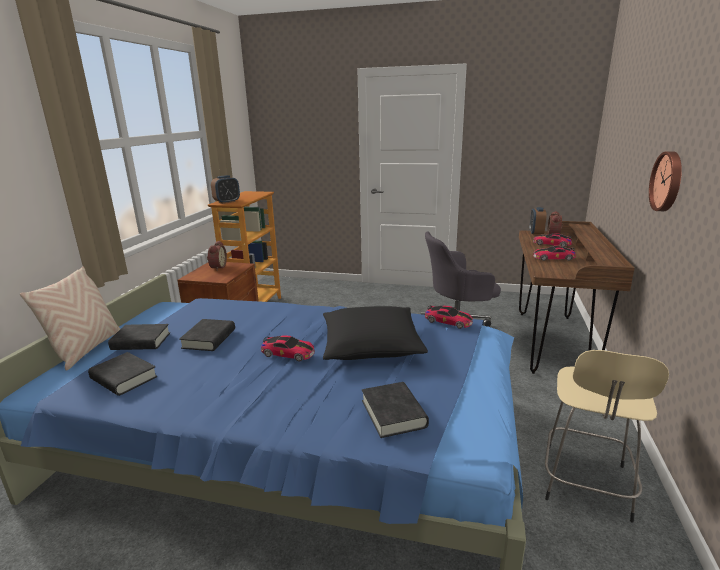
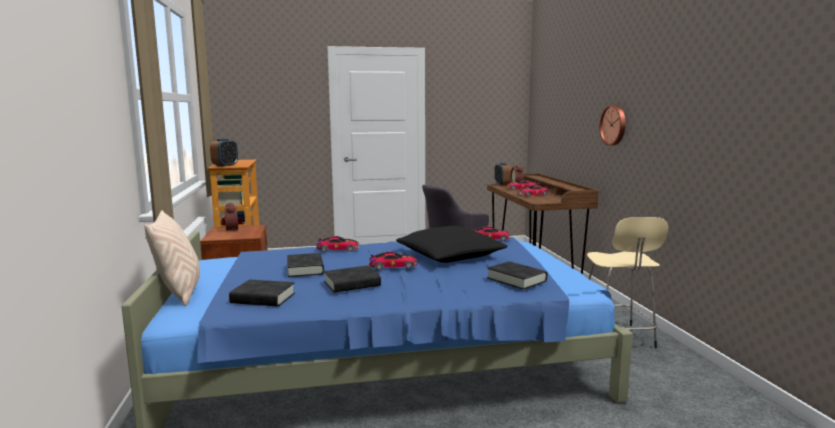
camera: 25 degrees left, 10 degrees down
(141, 341) = (236, 279): black book -> black book (352, 284)
(274, 311) = (338, 249): none -> toy car

